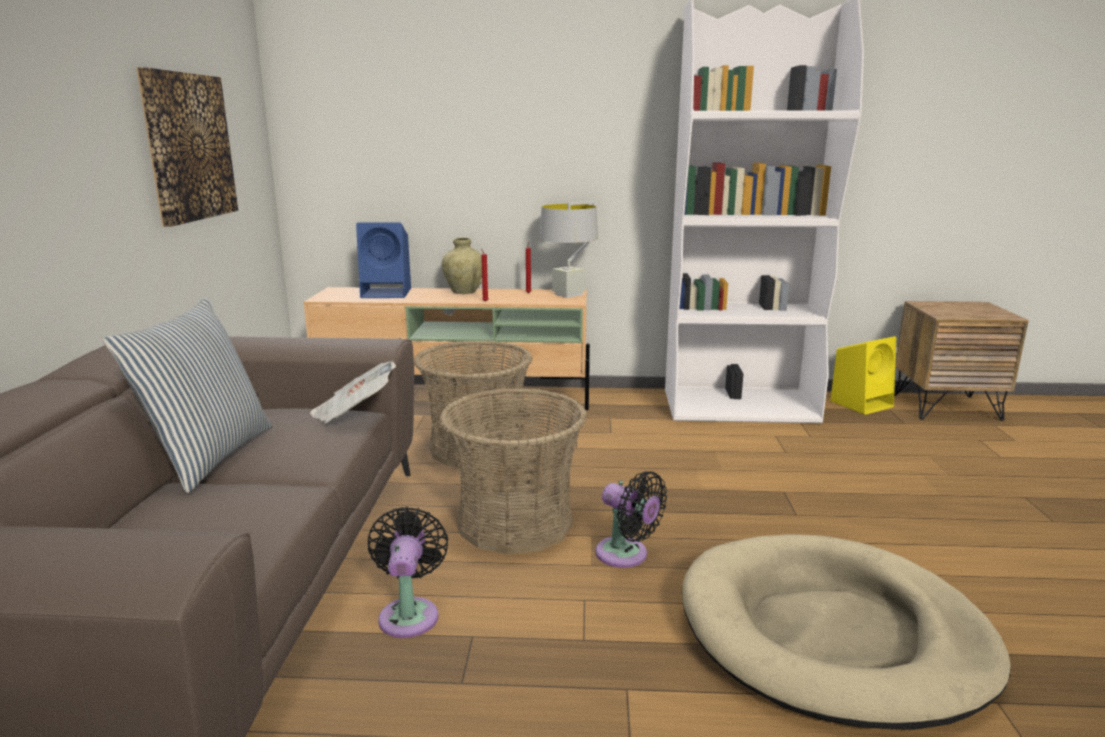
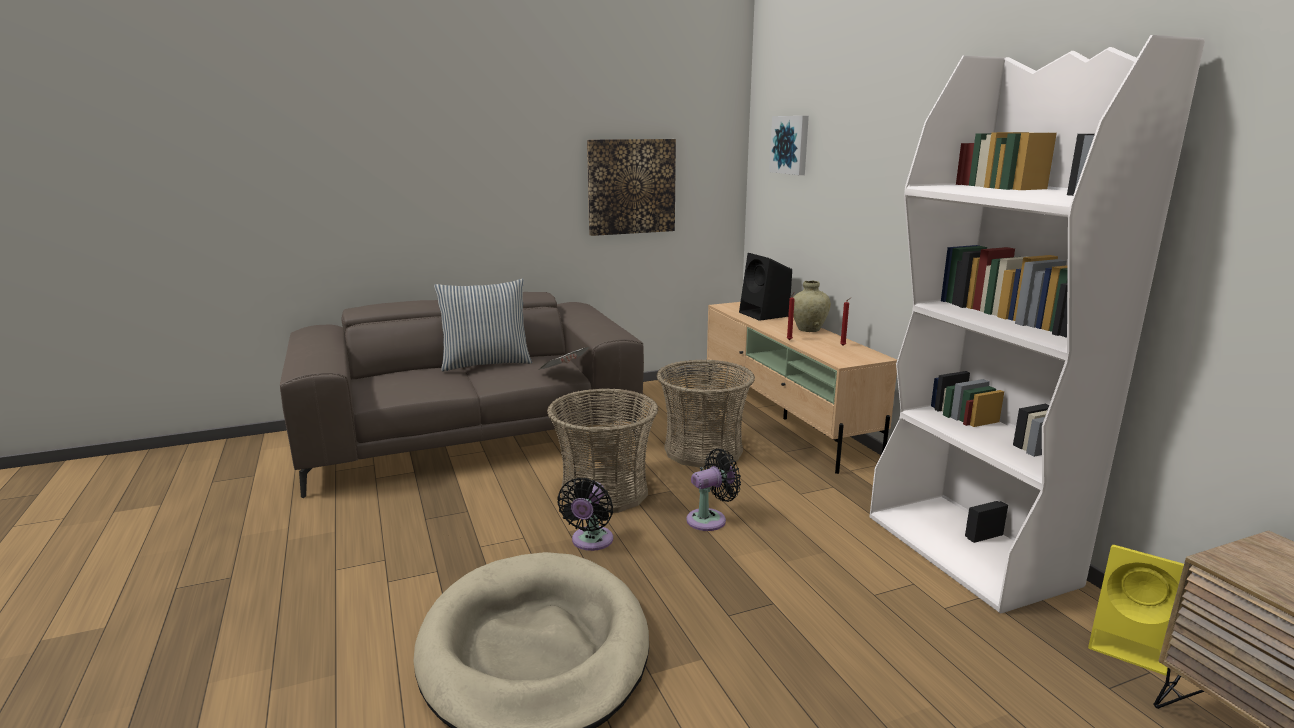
camera: 65 degrees right, 0 degrees up
(366, 89) = (791, 145): none -> picture
(388, 293) = (765, 314): blue speaker -> black speaker
(410, 613) = (480, 488): black fan -> black fan (710, 519)
(568, 294) = (864, 357): grey table lamp -> none

